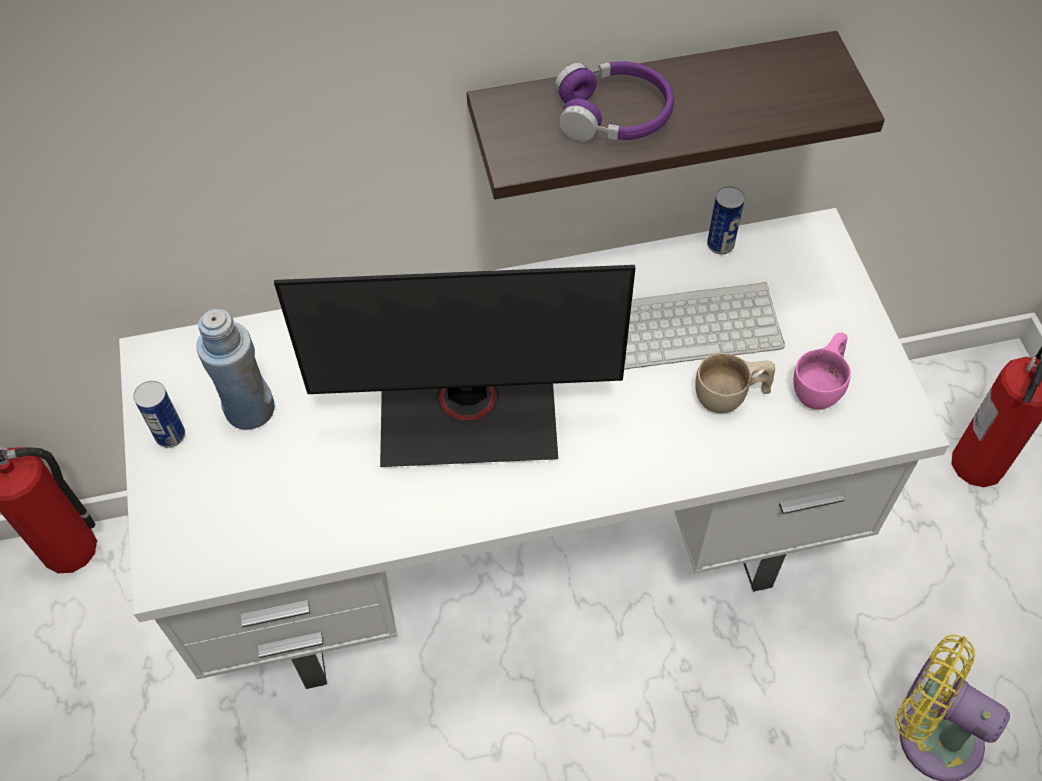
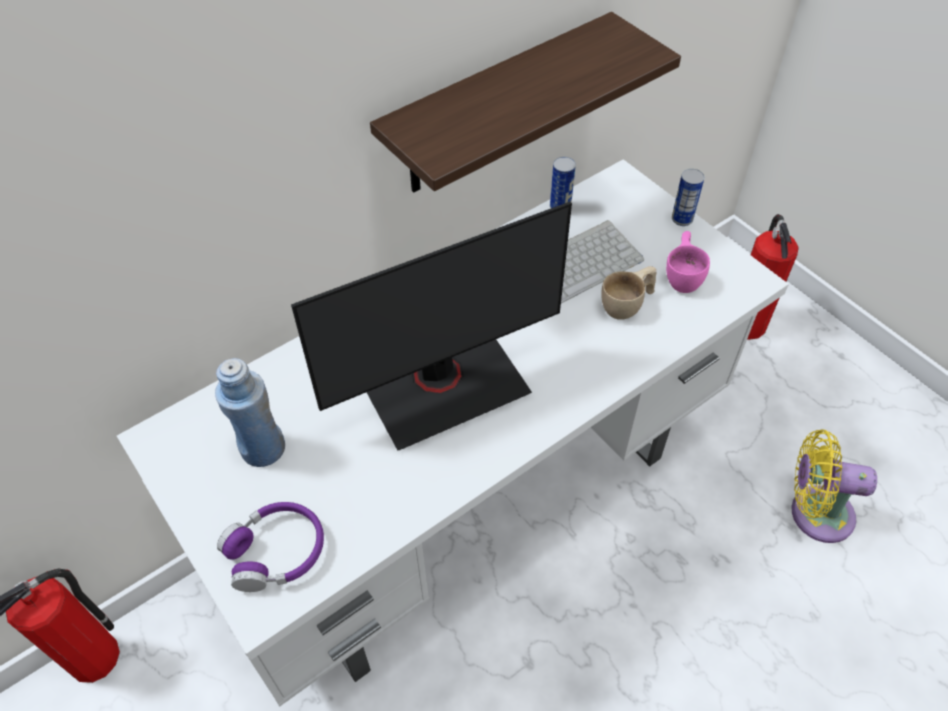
camera: 25 degrees left, 5 degrees down
(170, 435) = (204, 495): can -> can (682, 219)
(614, 115) = (492, 105): purple headphones -> purple headphones (276, 552)

